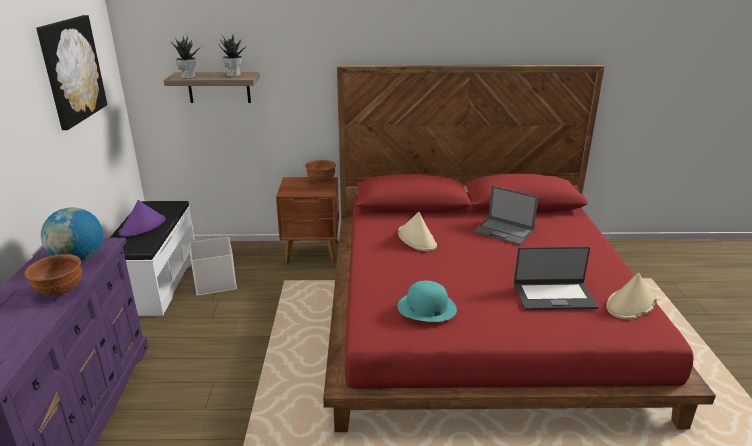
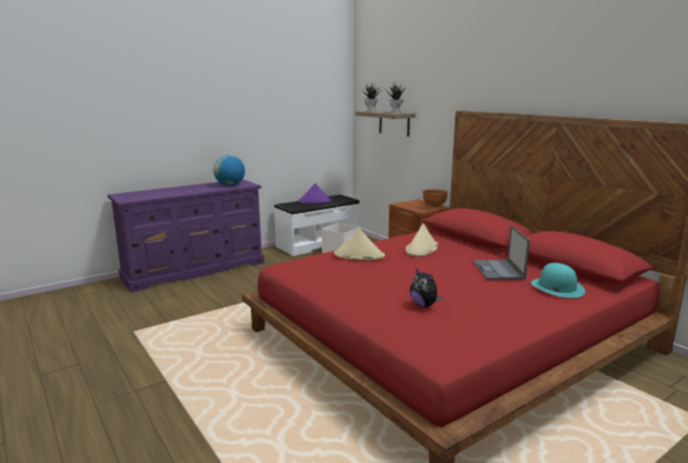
camera: 55 degrees right, 10 degrees down
(59, 291) = (199, 190): brown bowl -> none
(72, 70) = (299, 95): picture -> none
(426, 307) = (331, 269): turquoise hat -> turquoise hat (557, 287)
(554, 296) = (424, 305): laptop -> plush toy
(631, 304) = (469, 337): beige hat -> beige hat (359, 255)

